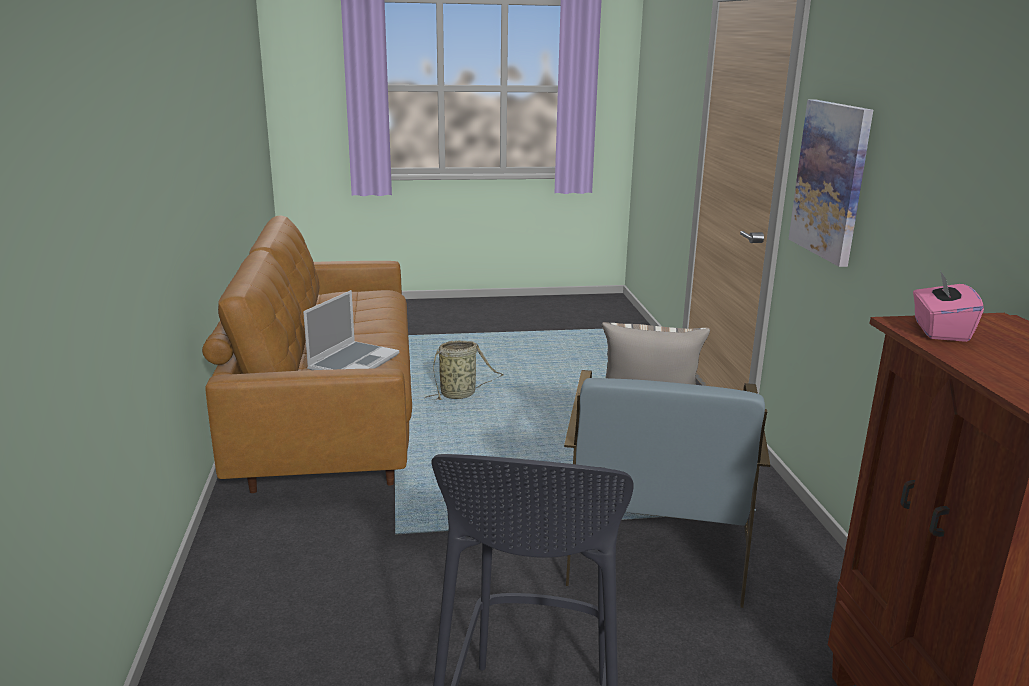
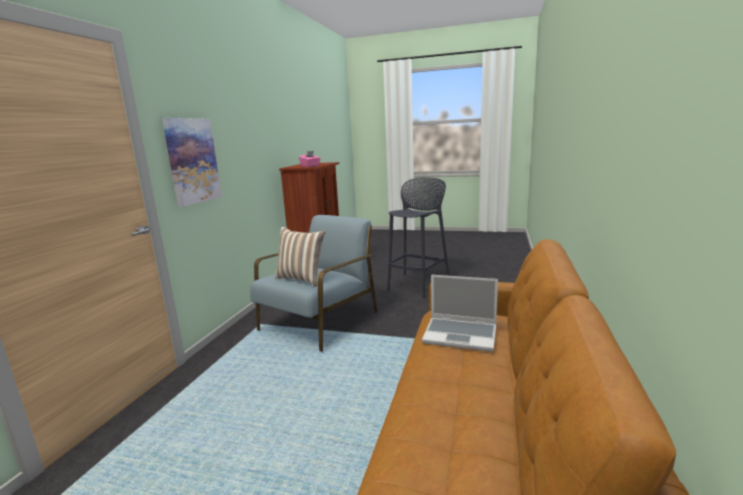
camera: 155 degrees left, 5 degrees down
(353, 362) = (461, 335): laptop -> laptop turned 120 degrees counterclockwise
(460, 394) = (331, 476): basket -> none

